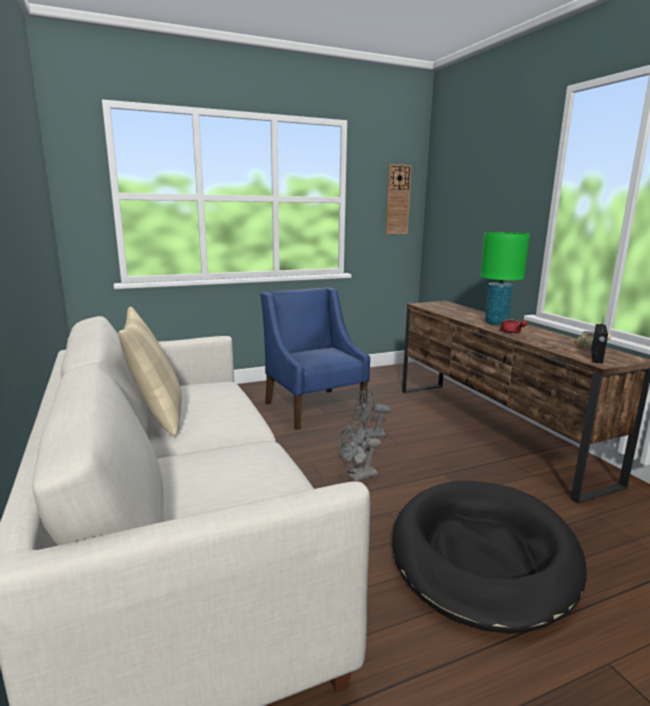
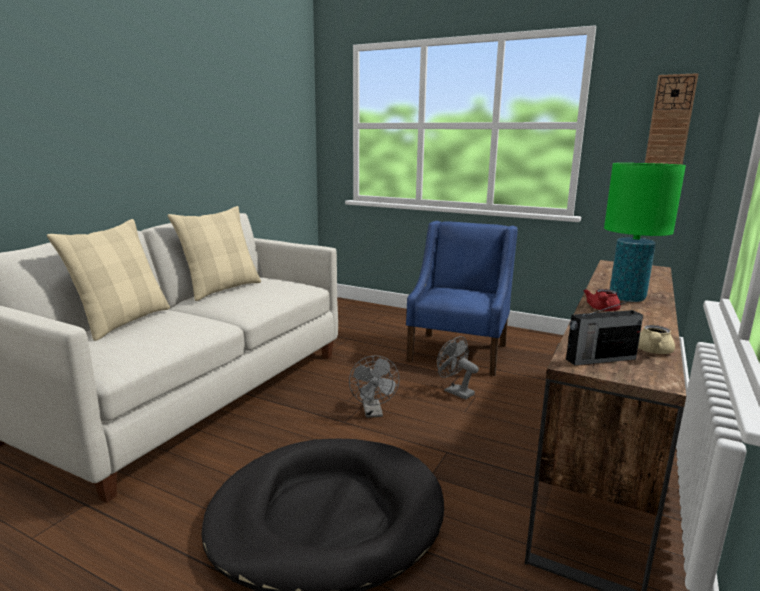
camera: 50 degrees right, 0 degrees up
(174, 489) = (123, 322): none -> beige pillow
(358, 476) = (373, 413): grey fan -> grey fan turned 120 degrees counterclockwise

